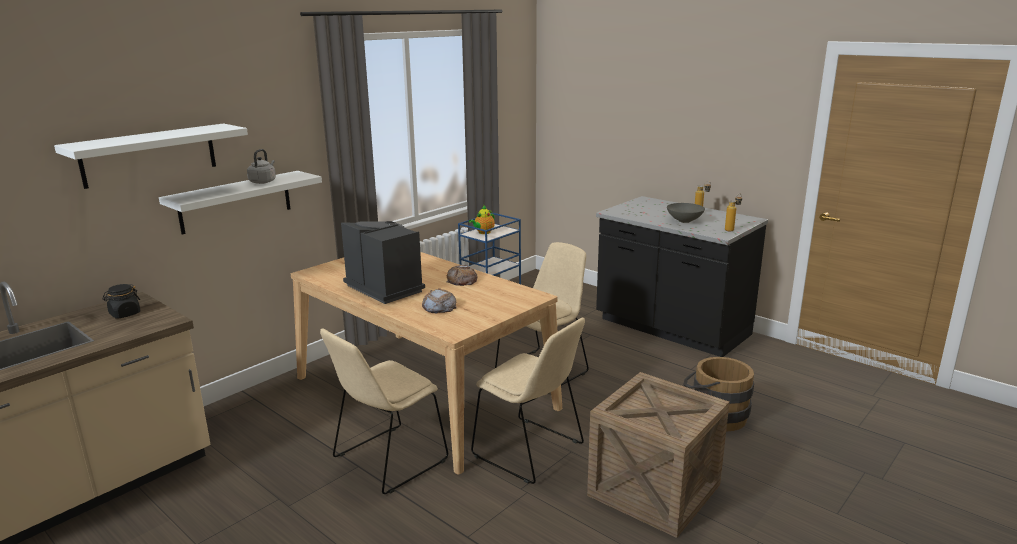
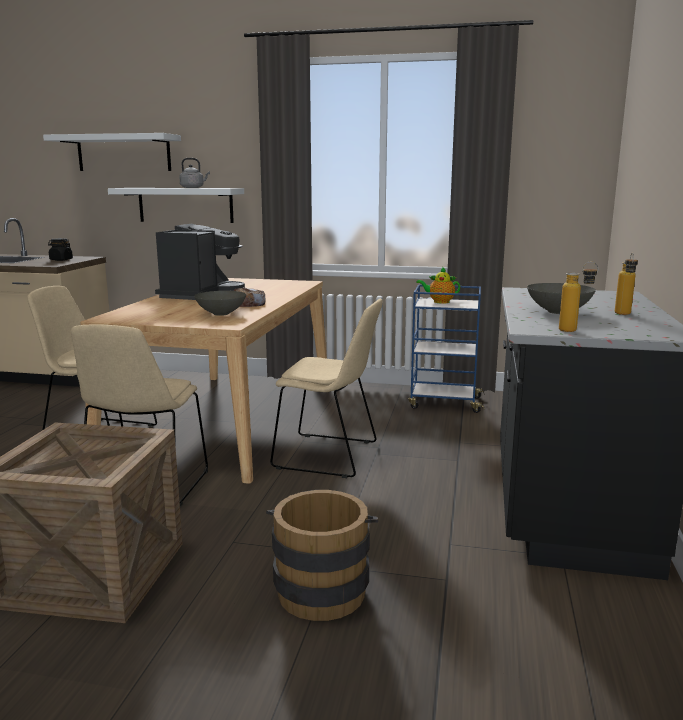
camera: 60 degrees right, 5 degrees down
(439, 306) = (168, 308): bread -> none
(490, 293) = (220, 314): none -> grey bowl

